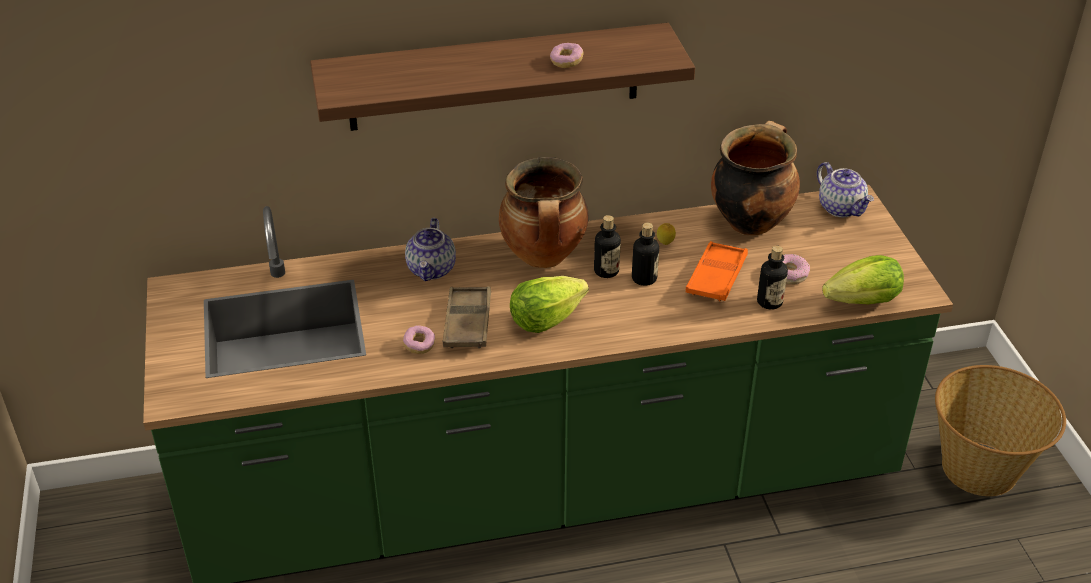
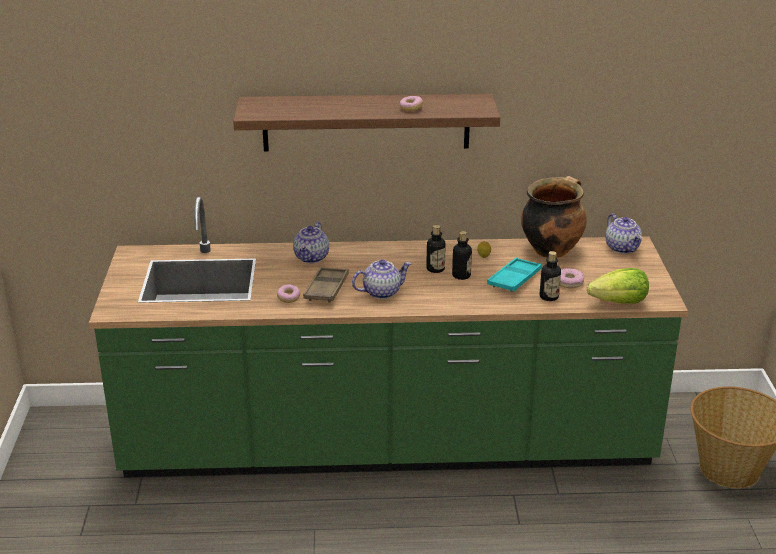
camera: 10 degrees right, 10 degrees down
(544, 257) = (393, 257): cooking pot -> none
(545, 319) = (382, 292): lettuce -> teapot
(716, 277) = (514, 279): orange tray -> turquoise tray

